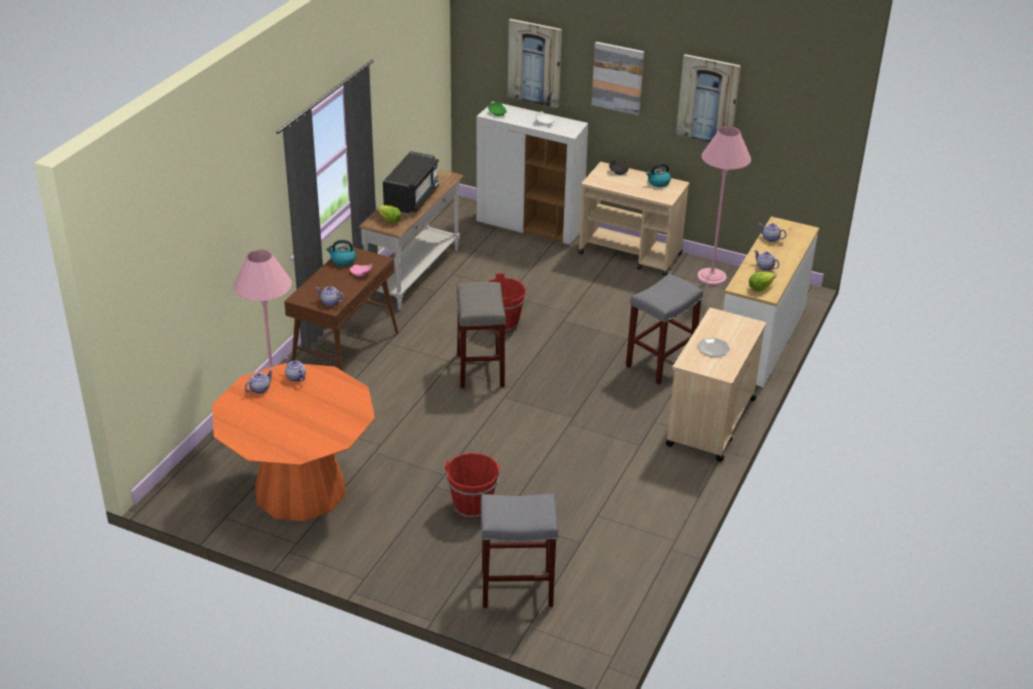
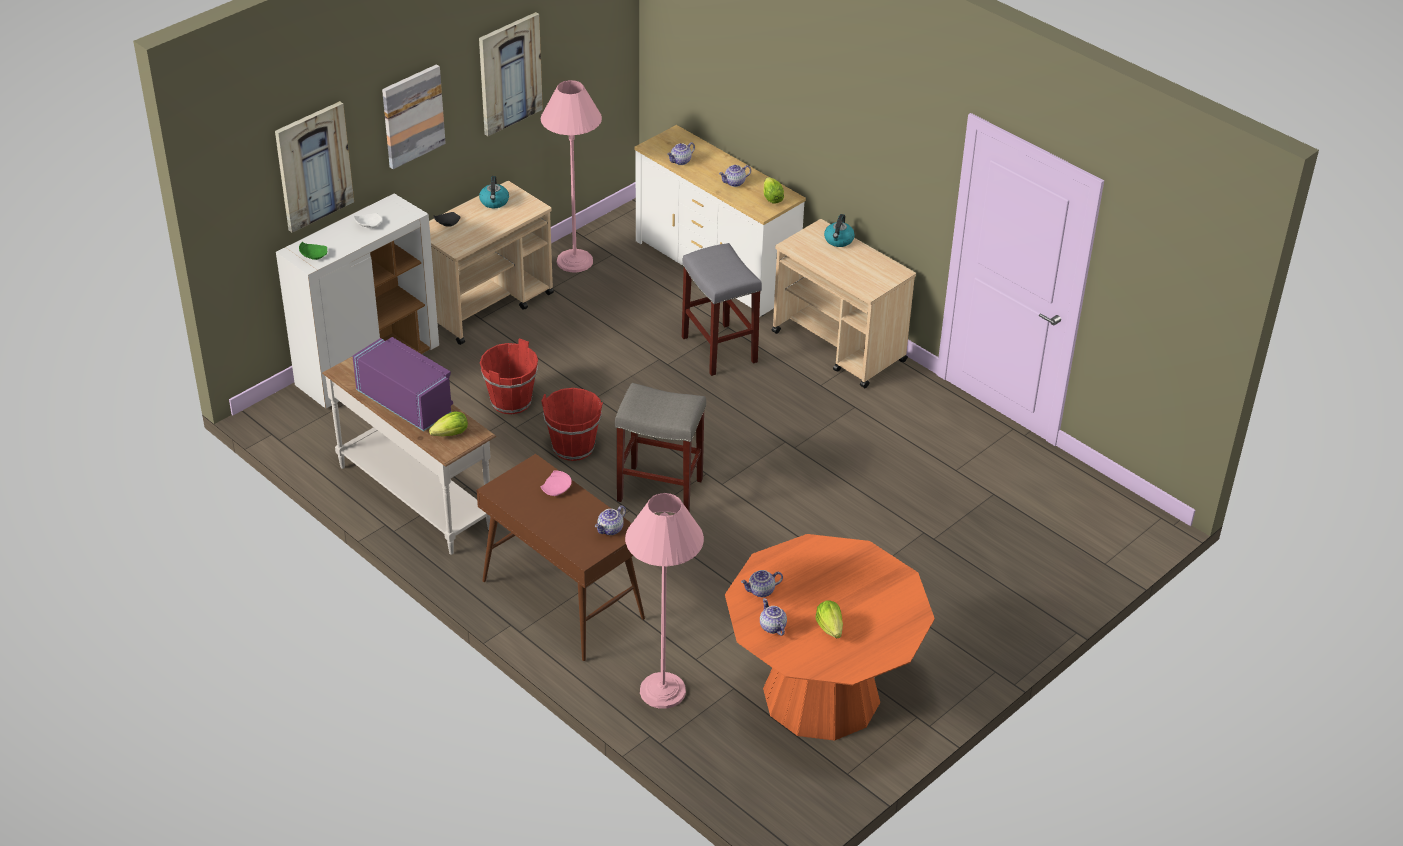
camera: 70 degrees left, 5 degrees up
(269, 415) = (830, 627): none -> lettuce
(342, 261) = (516, 499): kettle -> kettle (838, 240)
(412, 198) = (406, 402): black microwave -> purple microwave
(472, 506) = (906, 558): red bucket -> red bucket (511, 401)
(515, 588) = (1047, 558): grey stool -> none
(713, 348) = (851, 266): plate -> none

